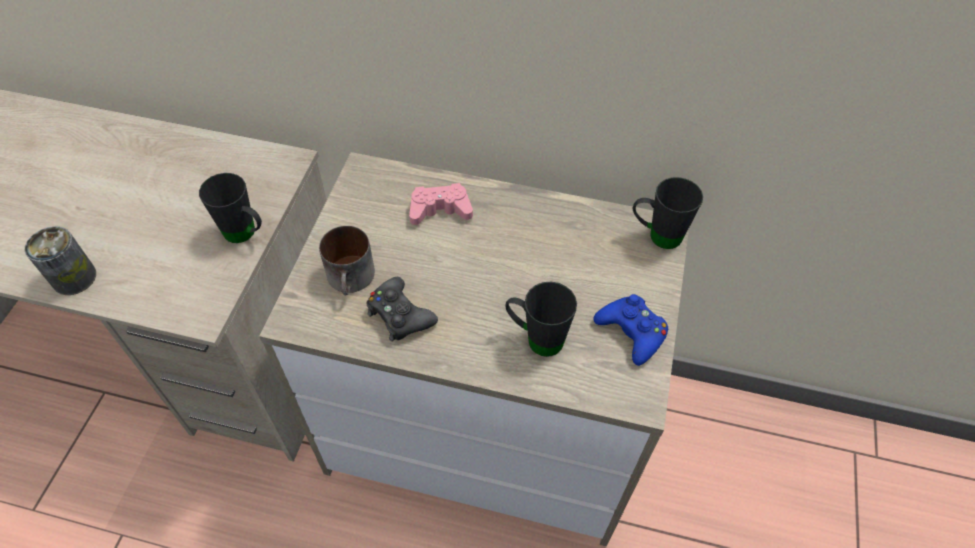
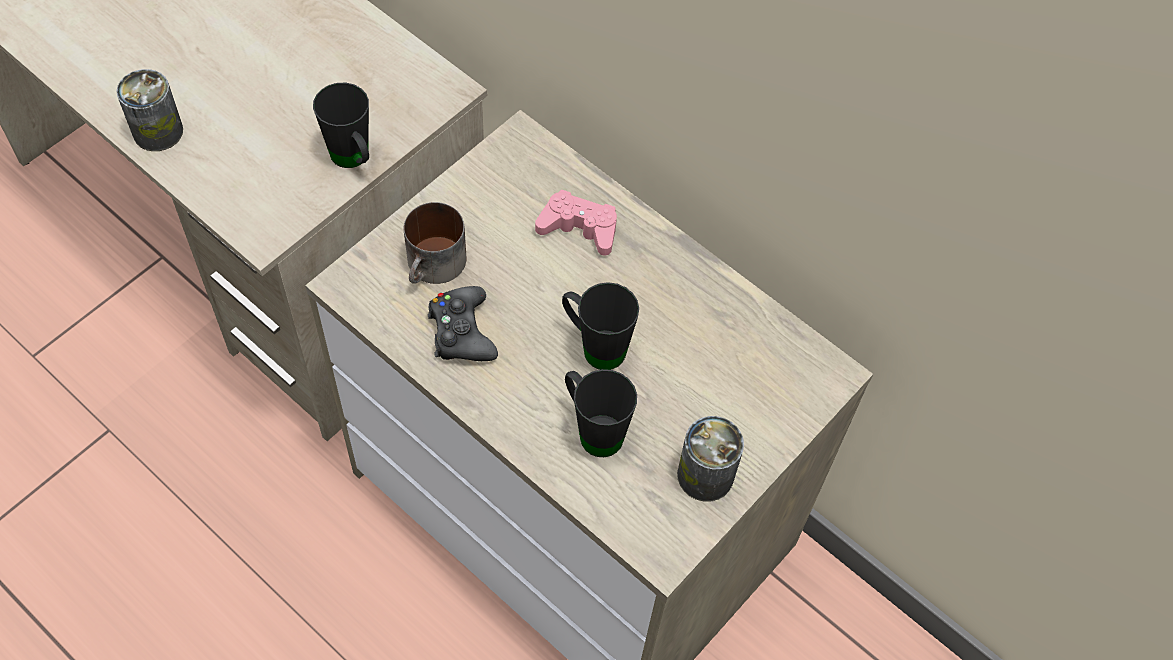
camera: 25 degrees right, 5 degrees up
(632, 332) = (705, 475): blue game controller -> can
(656, 235) = (815, 377): black mug -> black mug (594, 345)

